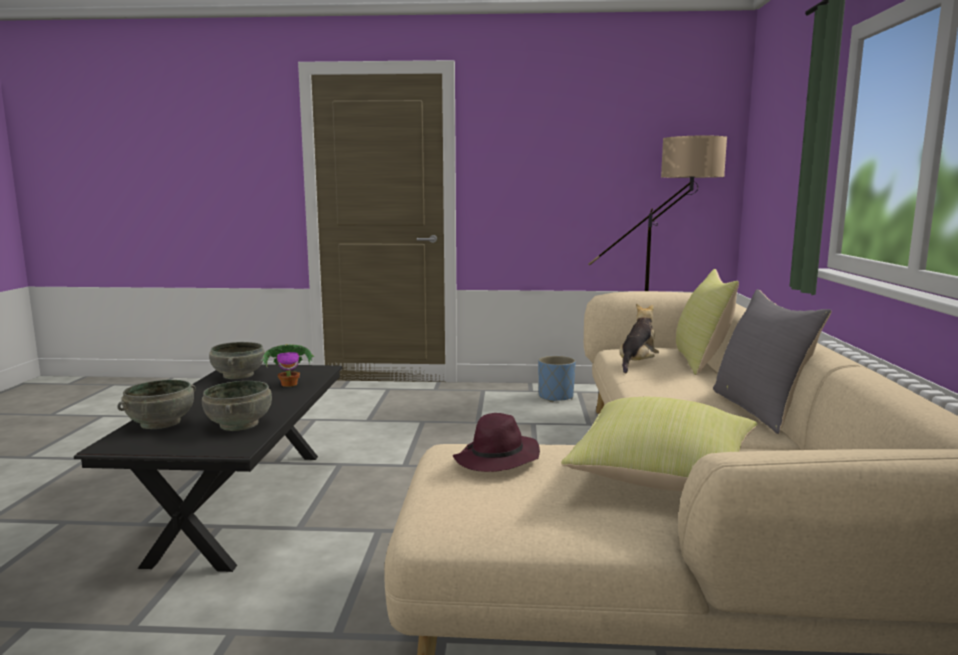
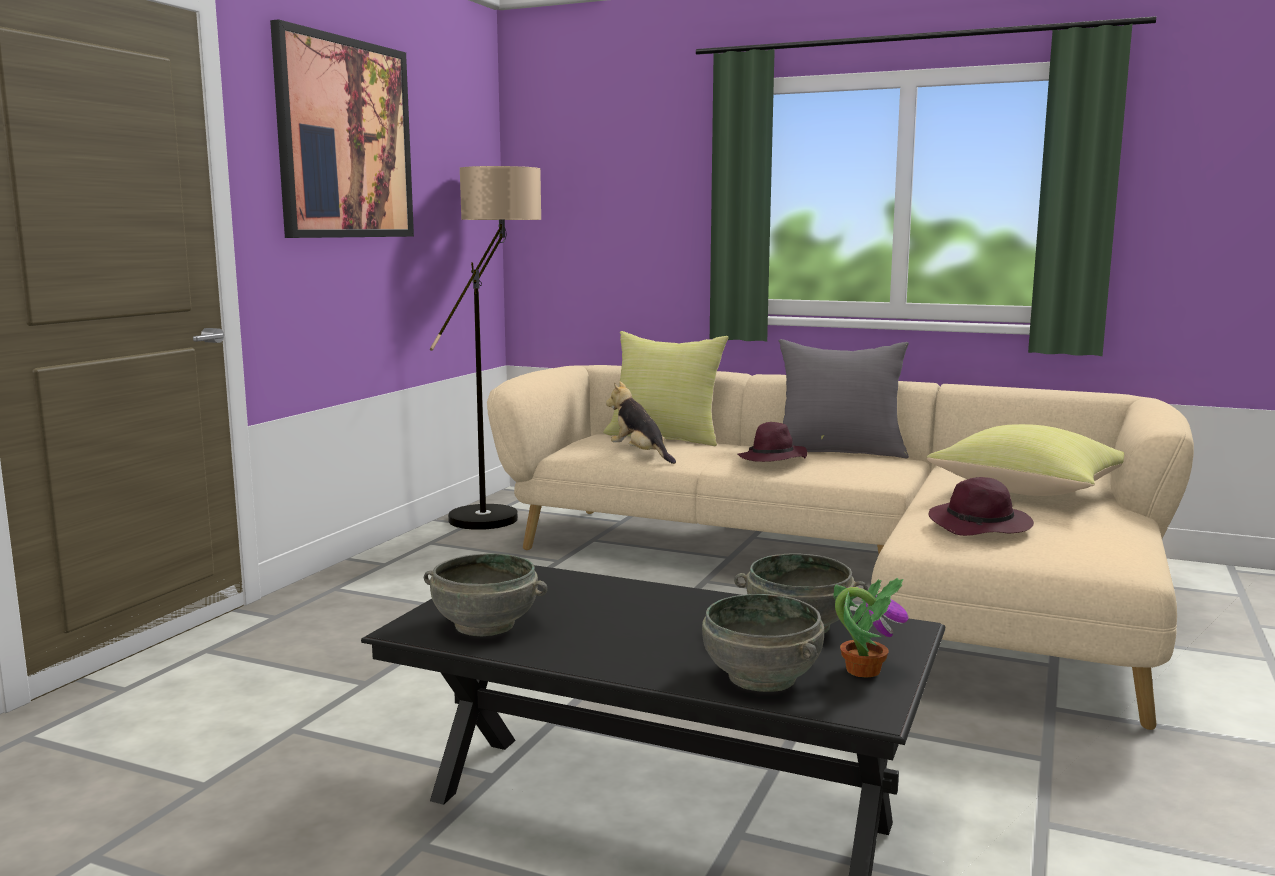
camera: 70 degrees left, 0 degrees up
(290, 384) = (592, 593): potted plant -> potted plant (862, 670)
(554, 129) = (345, 139): none -> picture
(555, 397) = (435, 557): blue planter -> none
(670, 391) = (772, 459): none -> purple hat

